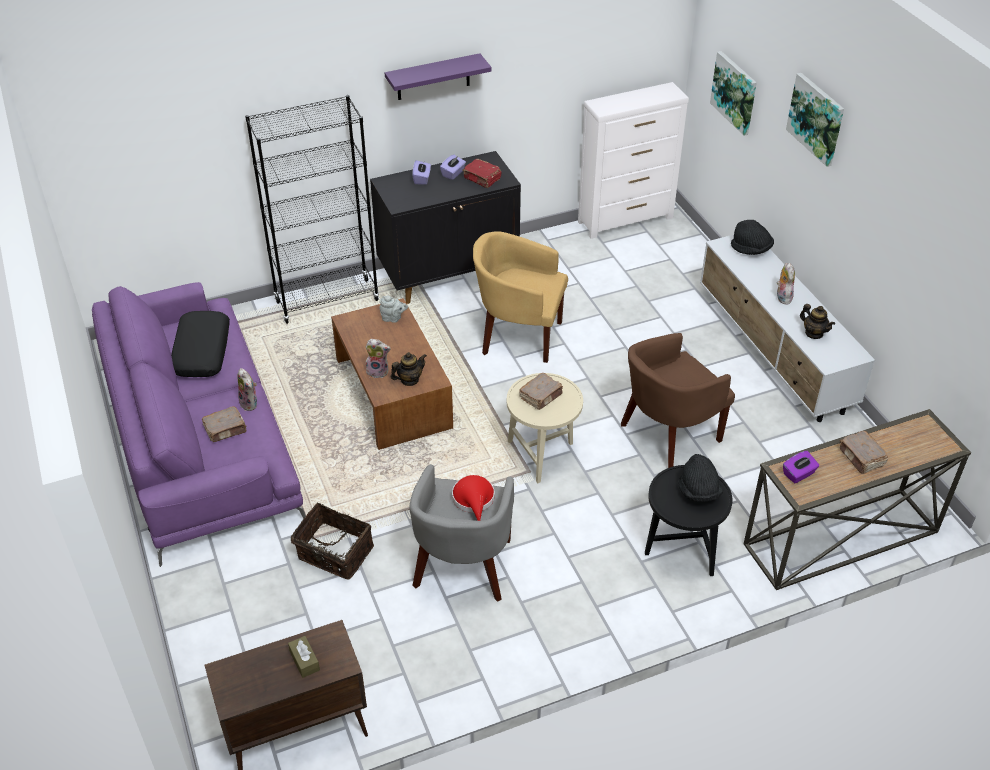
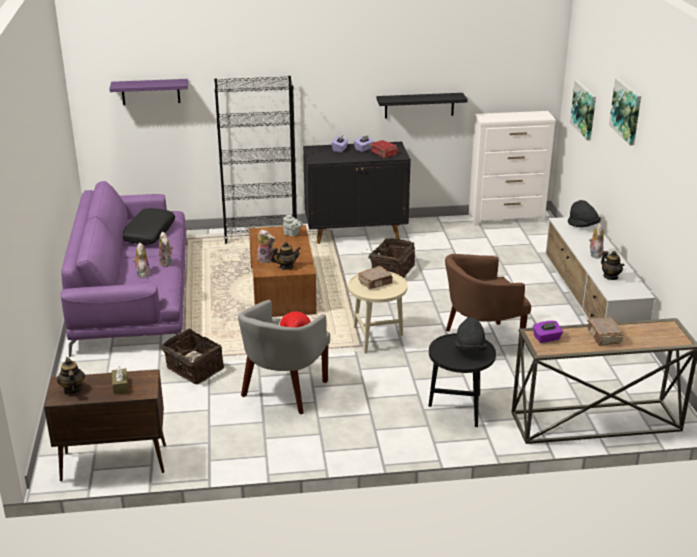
camera: 15 degrees right, 15 degrees down
(226, 430) = (142, 273): brown book -> plush toy
(243, 681) = (72, 389): none -> teapot
(433, 77) = (356, 74): purple shelf -> purple shelf (150, 92)
(515, 102) = (419, 105): none -> black shelf
(518, 335) = (391, 271): yellow armchair -> basket

